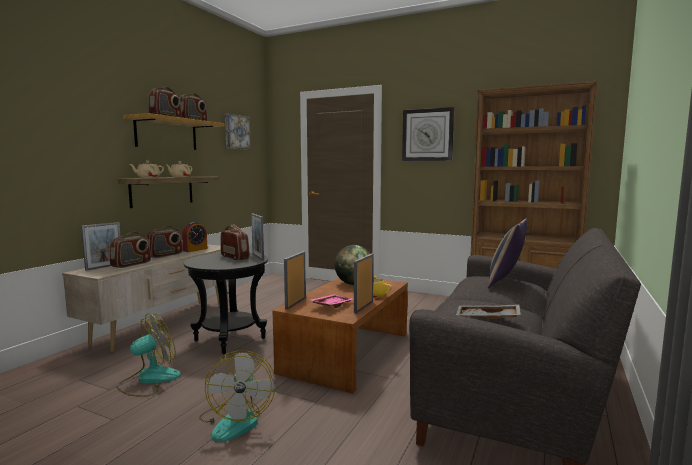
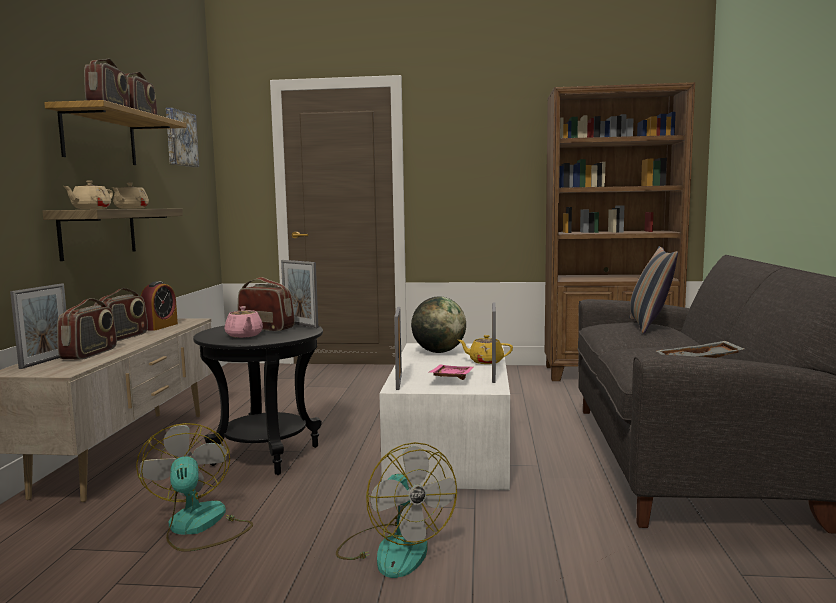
camera: 20 degrees left, 0 degrees up
(149, 380) = (198, 527): fan -> fan turned 45 degrees counterclockwise
(213, 261) = (244, 335): none -> pink teapot
(348, 352) = (452, 445): brown coffee table -> white coffee table
(427, 135) = (471, 147): wall clock -> none

